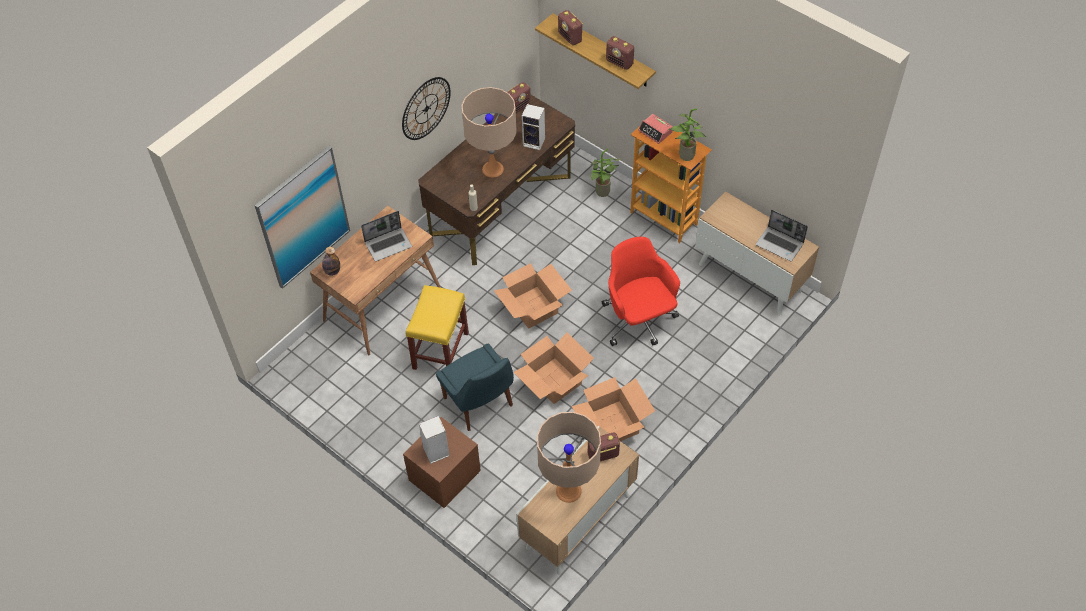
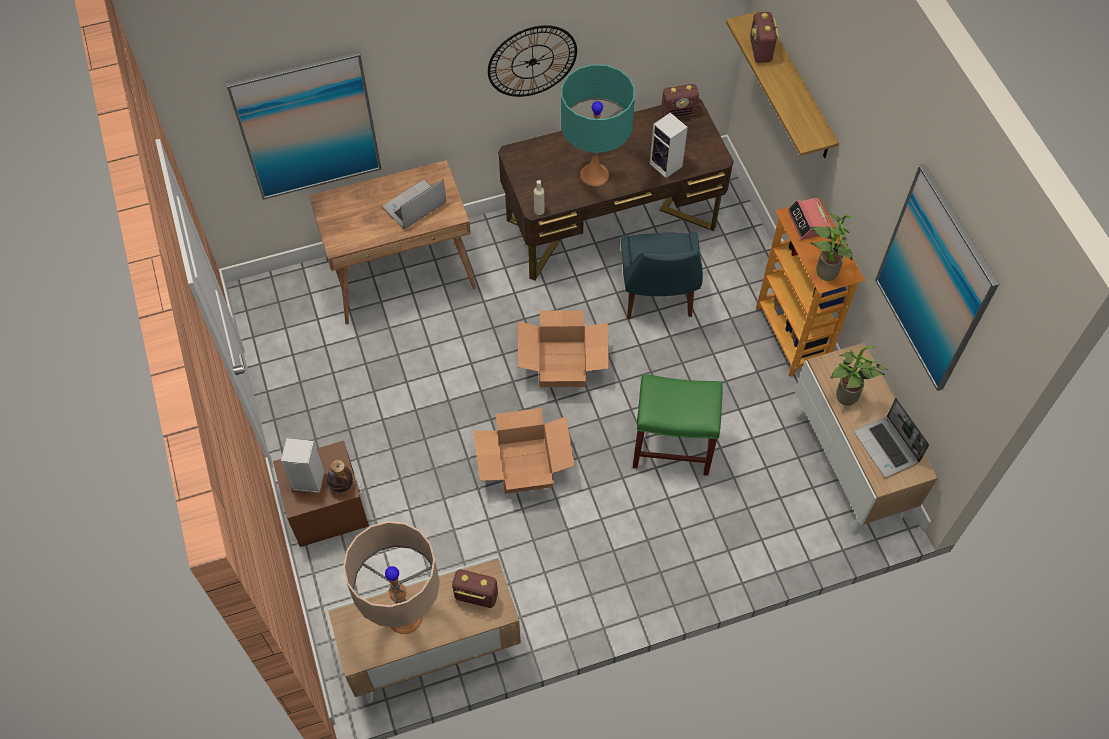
camera: 30 degrees right, 5 degrees up
(332, 271) = (332, 207): bottle -> bottle (341, 485)
(388, 244) = (414, 206): laptop -> laptop turned 135 degrees clockwise
(440, 351) = (424, 361): yellow stool -> none
(479, 403) = (423, 446): blue chair -> blue chair (657, 297)
(492, 169) = (594, 174): beige table lamp -> turquoise table lamp
(602, 193) = (738, 268): potted plant -> potted plant (844, 399)
(612, 424) = (554, 556): cardboard box -> none
(620, 63) = (800, 111): radio -> none
(638, 320) = (673, 446): red office chair -> green stool
(769, 121) = (934, 281): none -> picture

